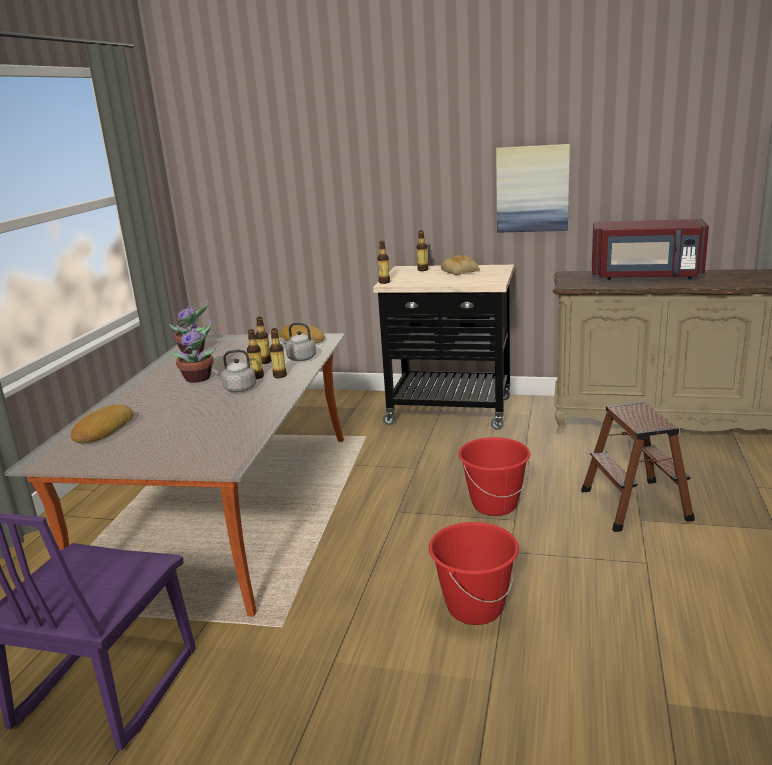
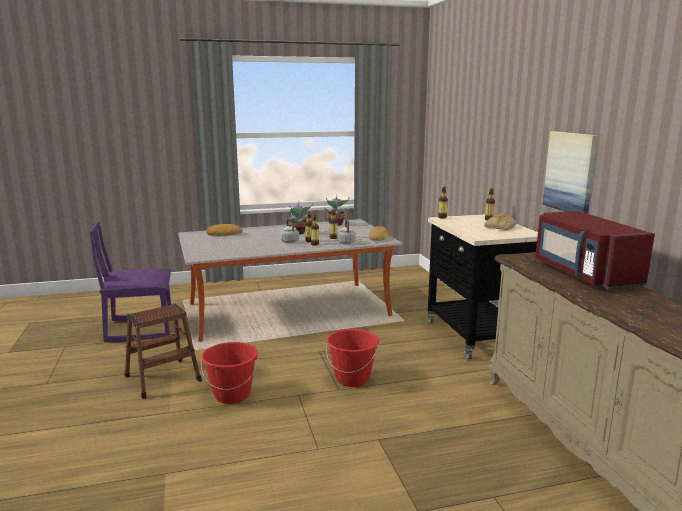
camera: 60 degrees right, 5 degrees down
(635, 504) = (400, 434): brown step ladder -> brown step ladder (163, 377)

